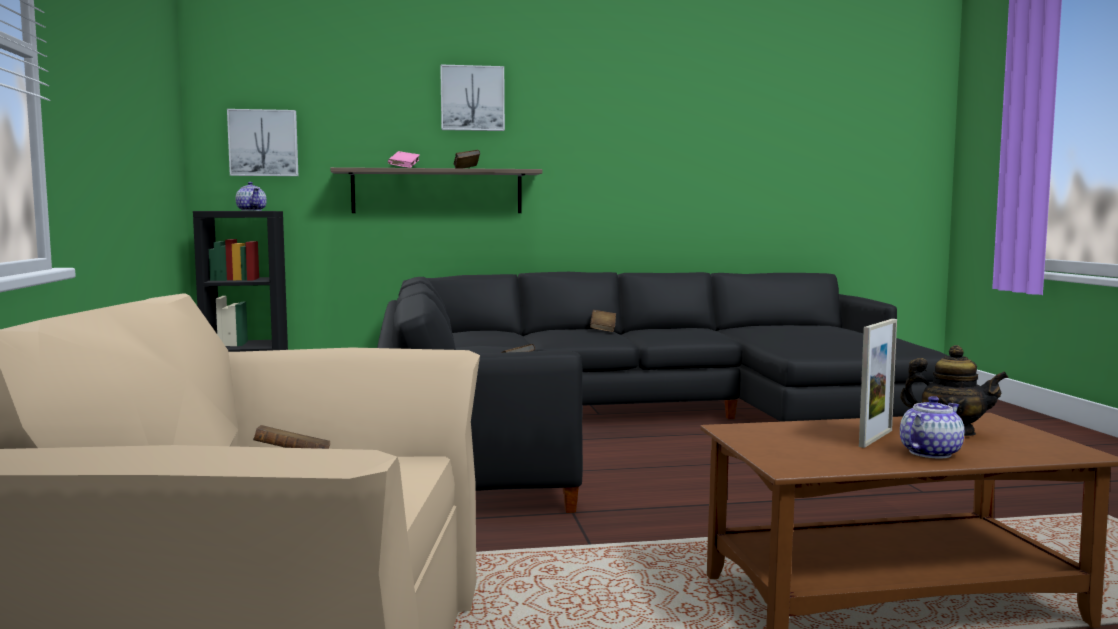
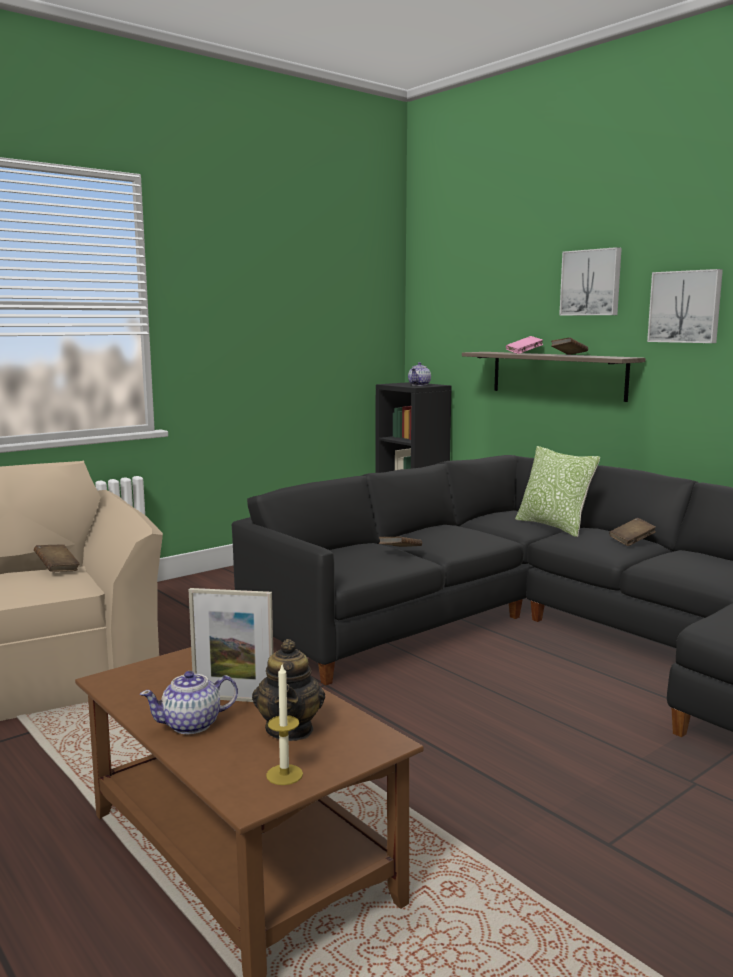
camera: 60 degrees right, 5 degrees up
(263, 143) = (445, 329): picture -> picture (685, 307)
(523, 334) = (553, 526): none -> pillow
(929, 453) = (192, 725): teapot -> teapot turned 135 degrees clockwise
(1037, 442) = (284, 774): none -> candle

